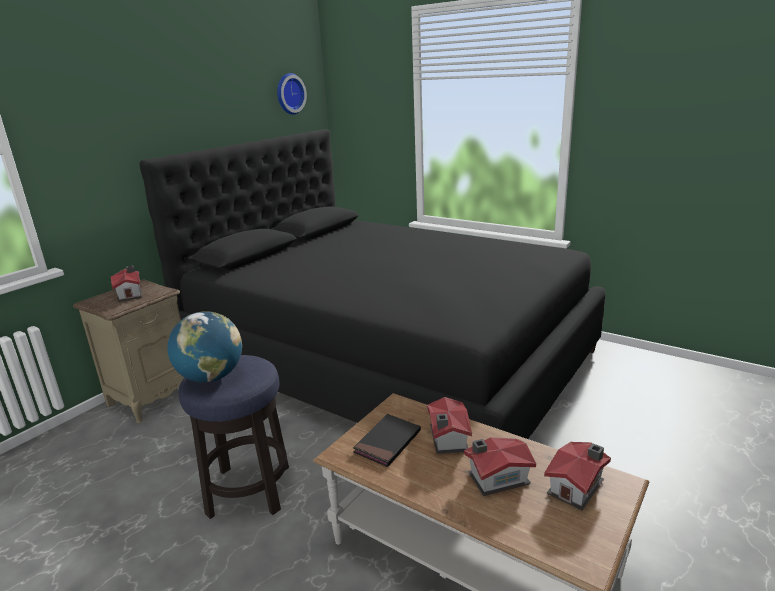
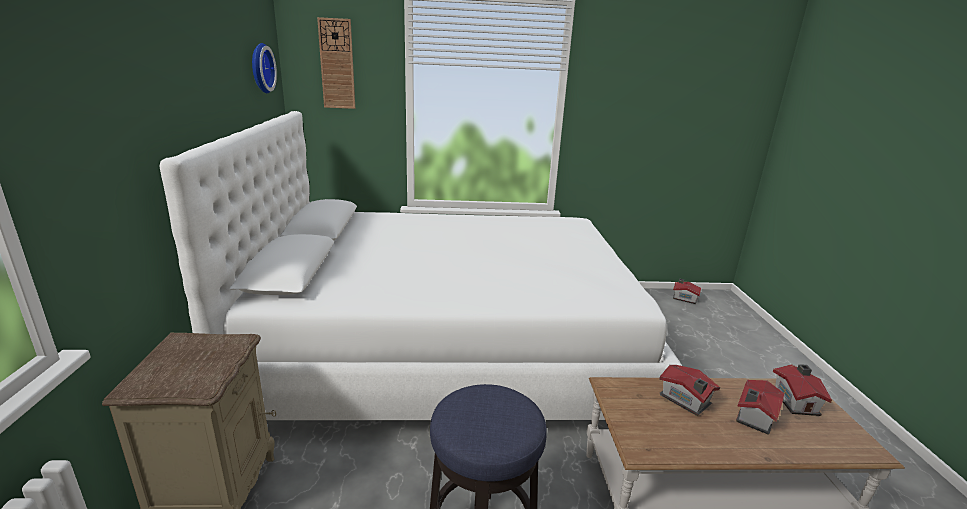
camera: 40 degrees left, 0 degrees up
(130, 294) = (190, 358): toy house -> toy house (684, 298)
(211, 377) = (480, 425): globe -> none
(362, 85) = (337, 64): none -> wall clock
(387, 442) = (655, 423): black book -> none
(388, 358) = (447, 348): black bed -> white bed

